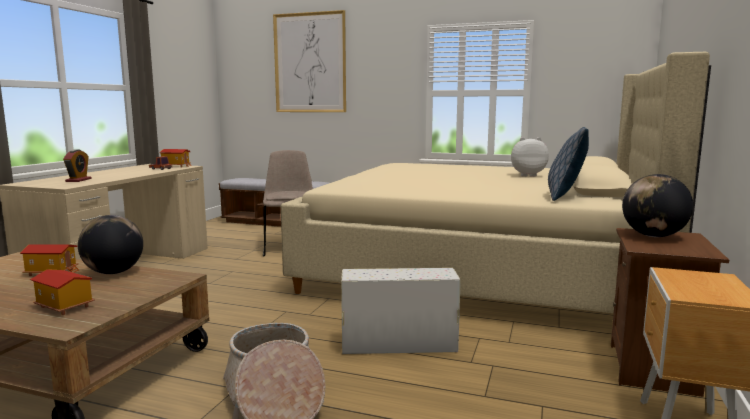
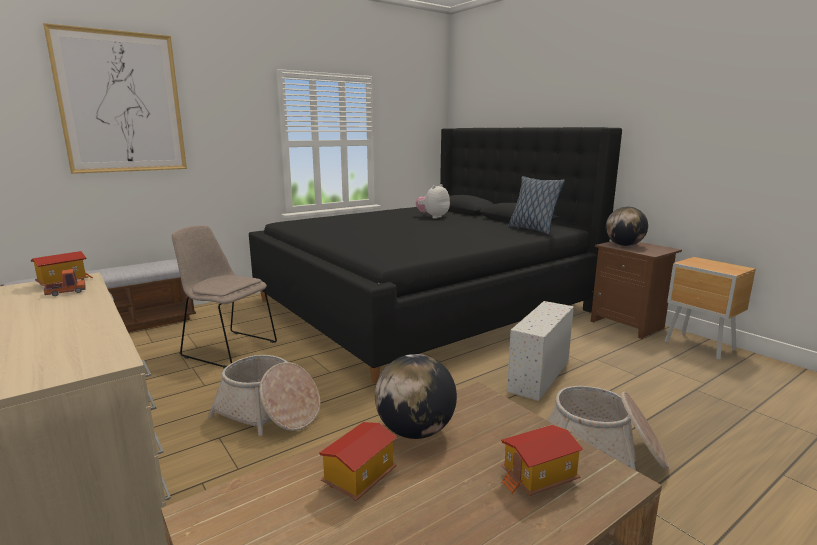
camera: 55 degrees left, 5 degrees up
(78, 180) = (51, 348): alarm clock -> none
(218, 281) = (269, 413): none -> basket
(482, 270) = (425, 304): beige bed -> black bed

